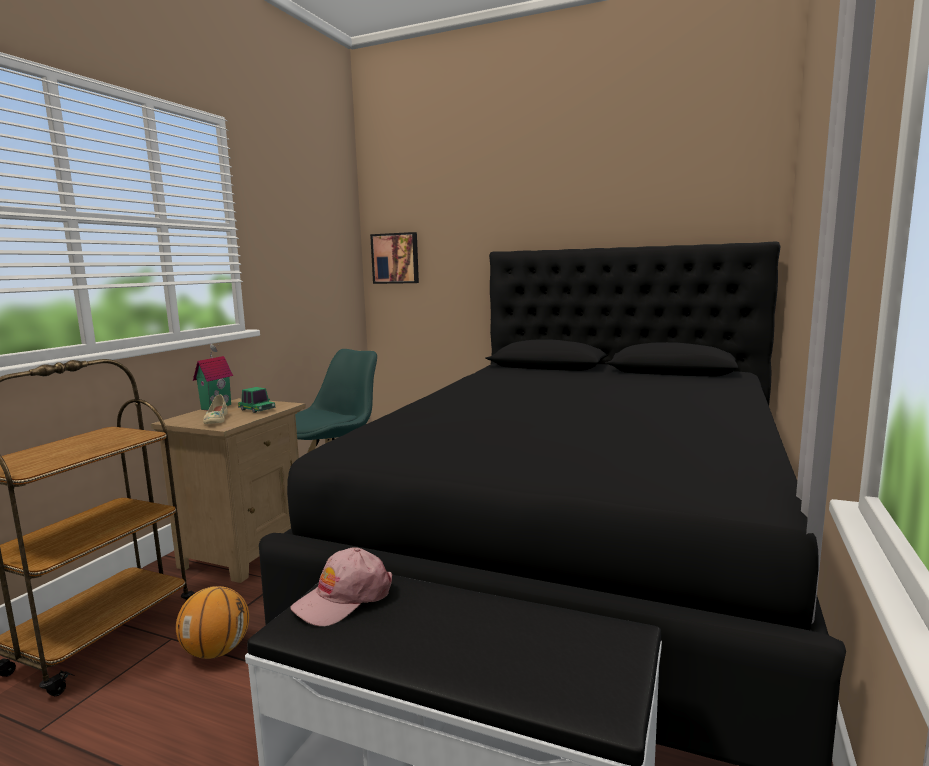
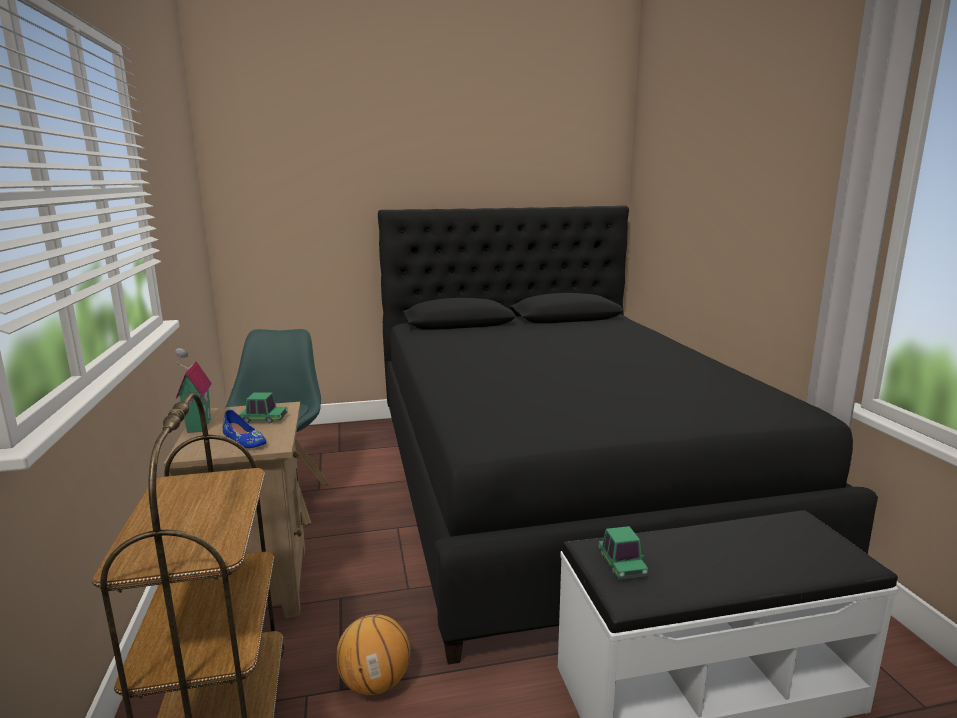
camera: 35 degrees left, 5 degrees up
(215, 419) = (243, 440): beige shoe -> blue shoe
(343, 598) = (621, 565): pink cap -> toy car
(396, 258) = (254, 215): picture -> none

